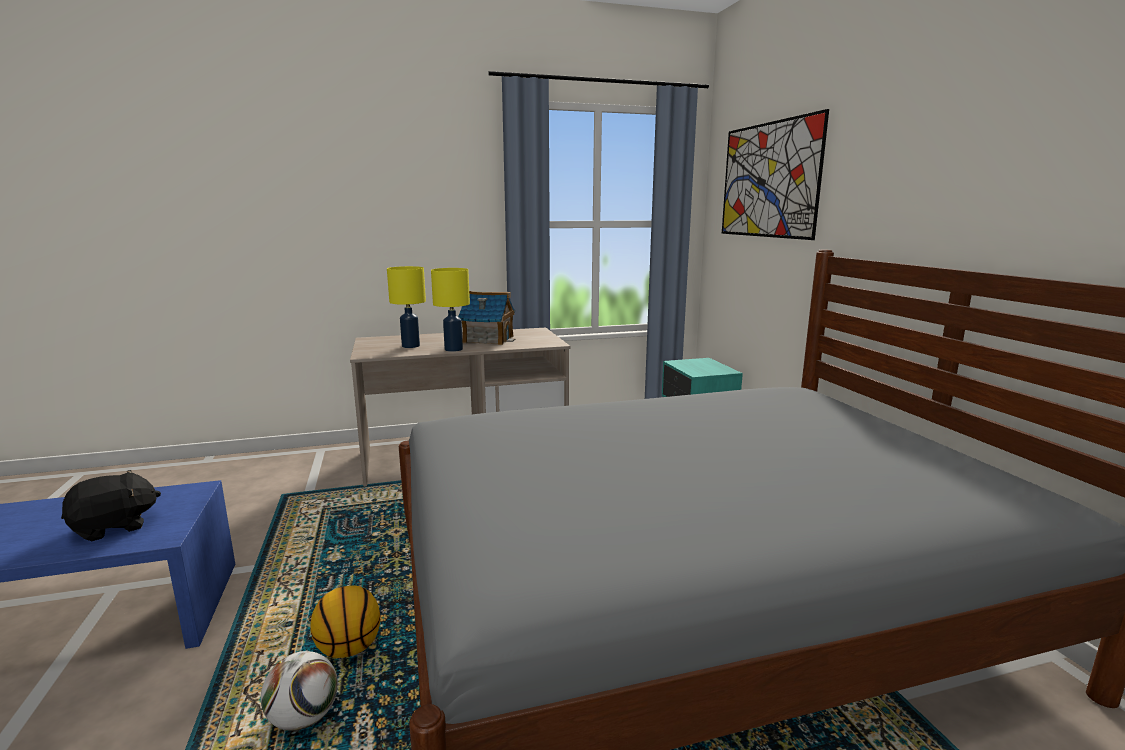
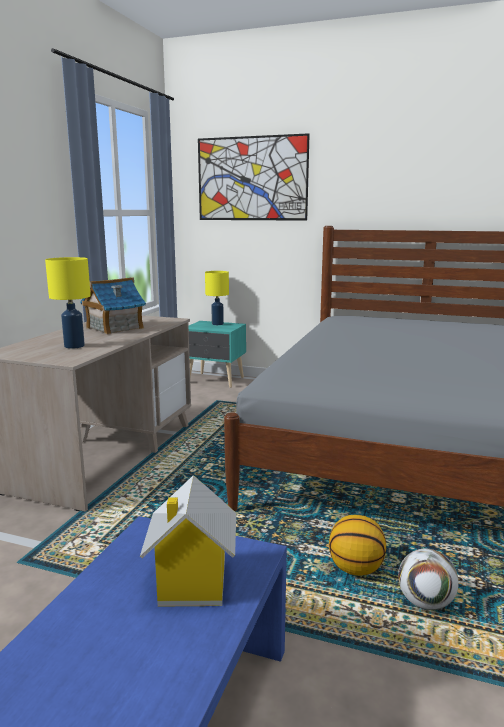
camera: 55 degrees left, 0 degrees up
(115, 526) = (191, 583): black plush toy -> toy house
(453, 349) = (124, 339): yellow table lamp -> yellow table lamp (217, 324)

